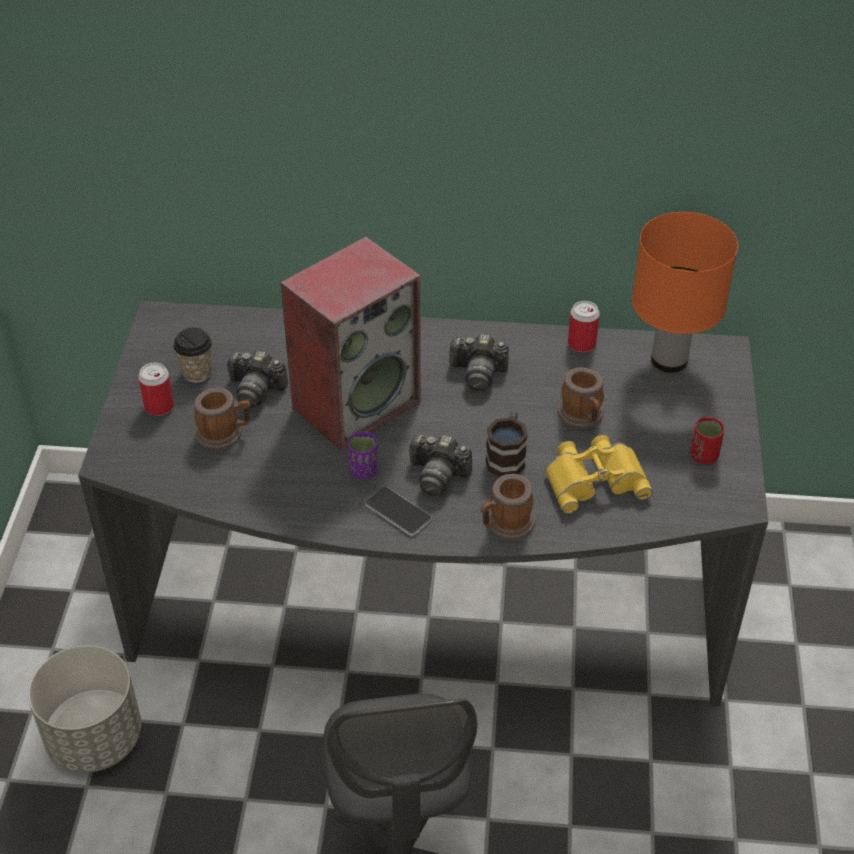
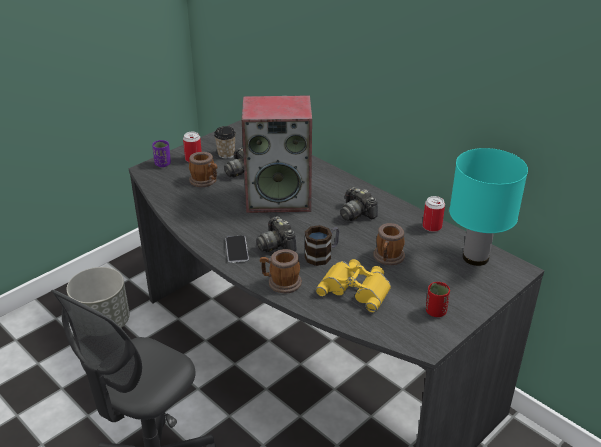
camera: 40 degrees right, 10 degrees down
(363, 471) = (244, 225): purple cup -> purple cup (163, 164)
(669, 361) = (475, 258): orange table lamp -> turquoise table lamp

